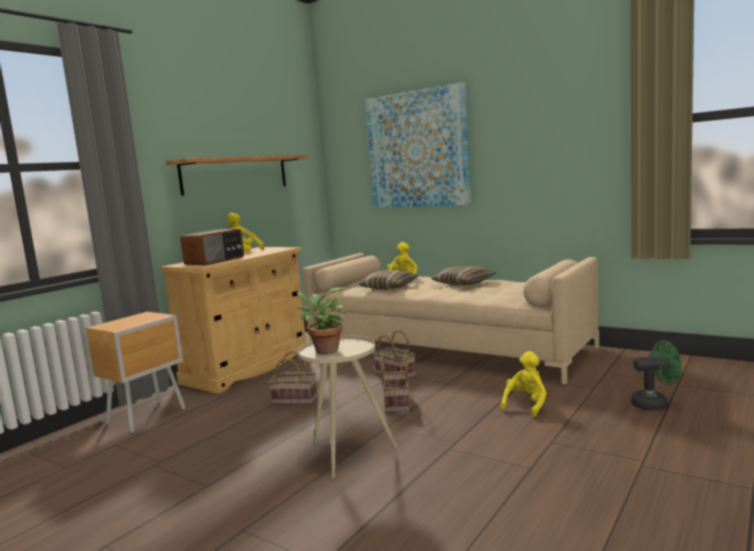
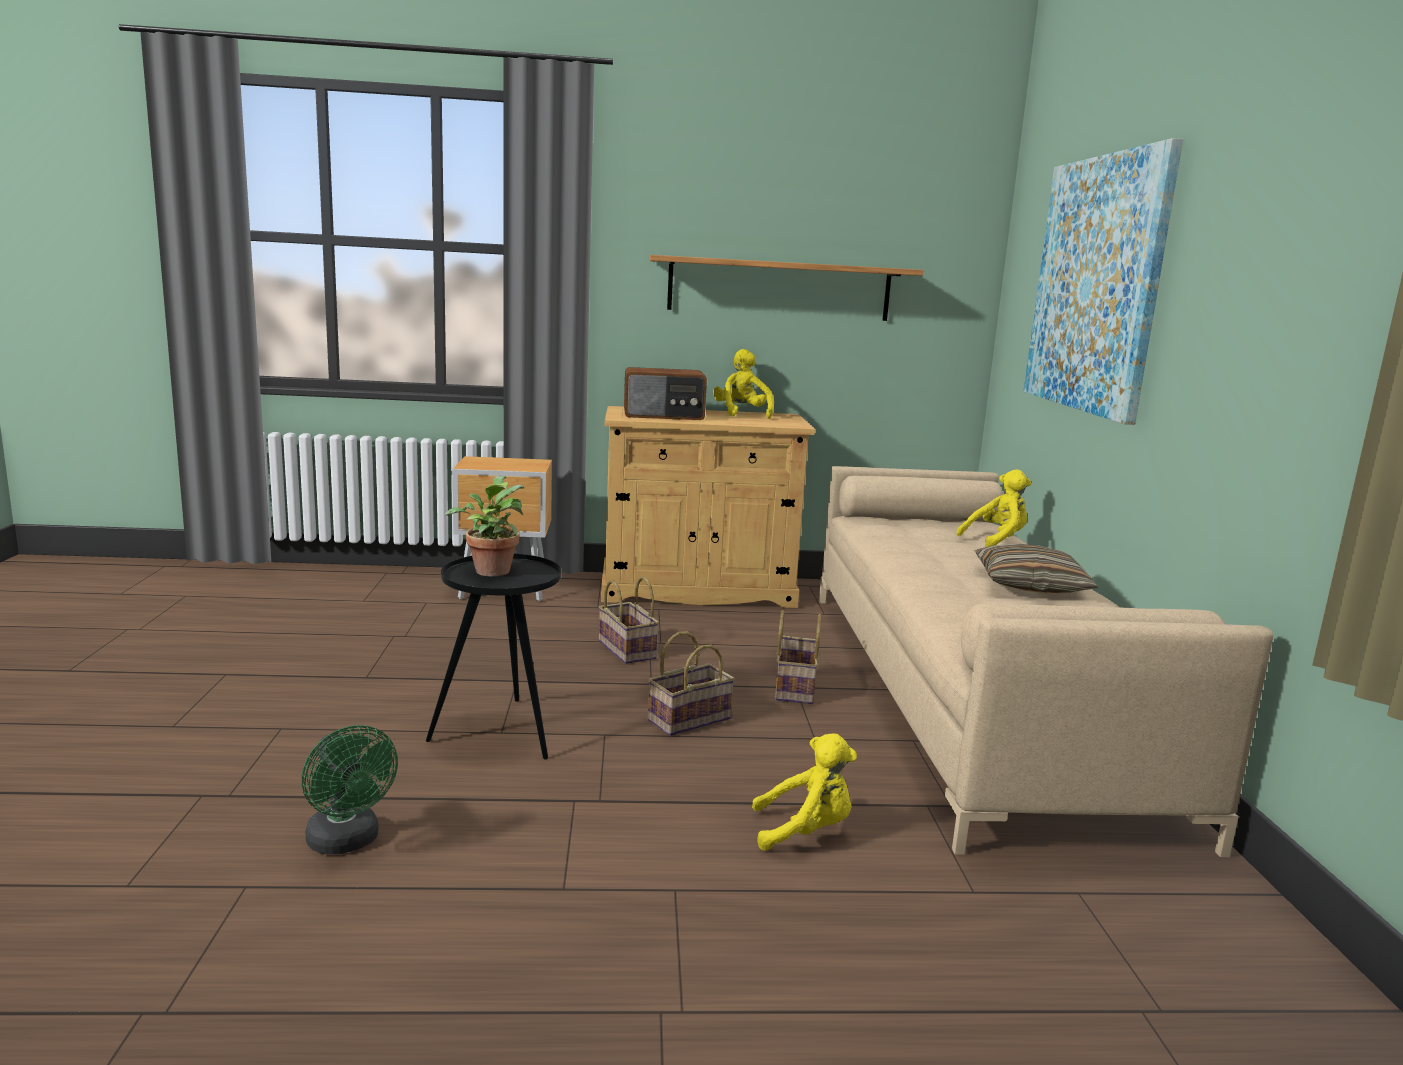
camera: 50 degrees right, 5 degrees up
(346, 453) = (502, 730): beige side table -> black side table
(389, 287) = (914, 543): pillow -> none
(655, 404) = (982, 989): green fan -> green fan (347, 842)

